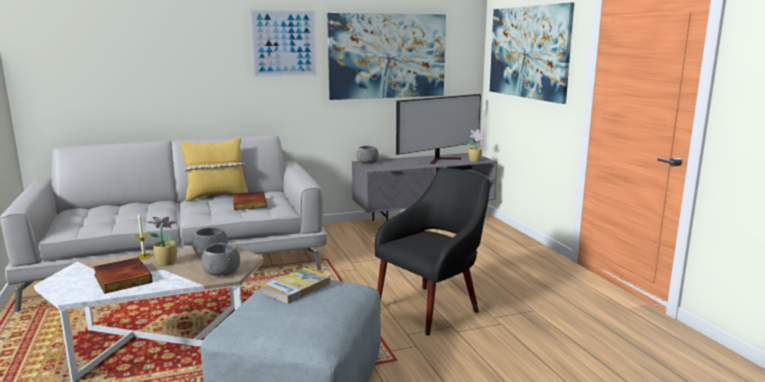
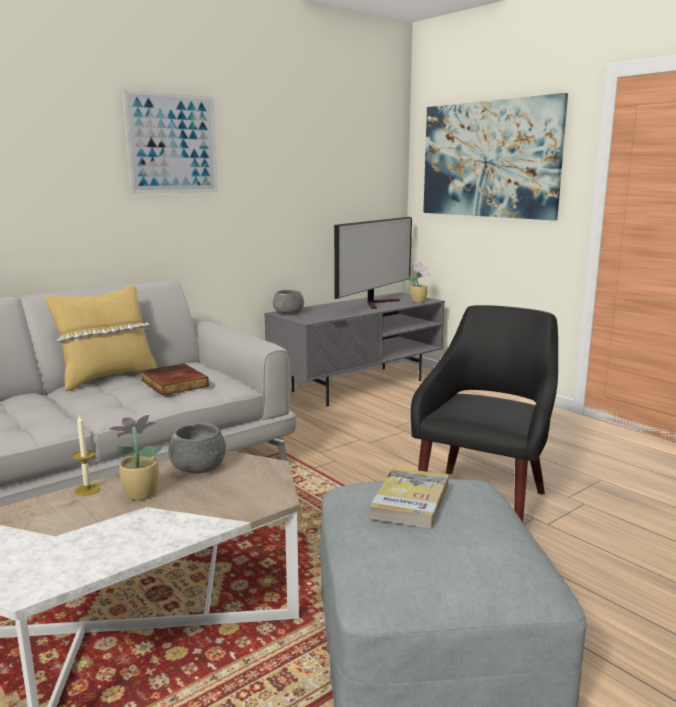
camera: 20 degrees left, 0 degrees up
(121, 278) = (89, 536): book -> none
(221, 272) = (254, 495): grey bowl -> none
(387, 56) = (304, 166): picture -> none

